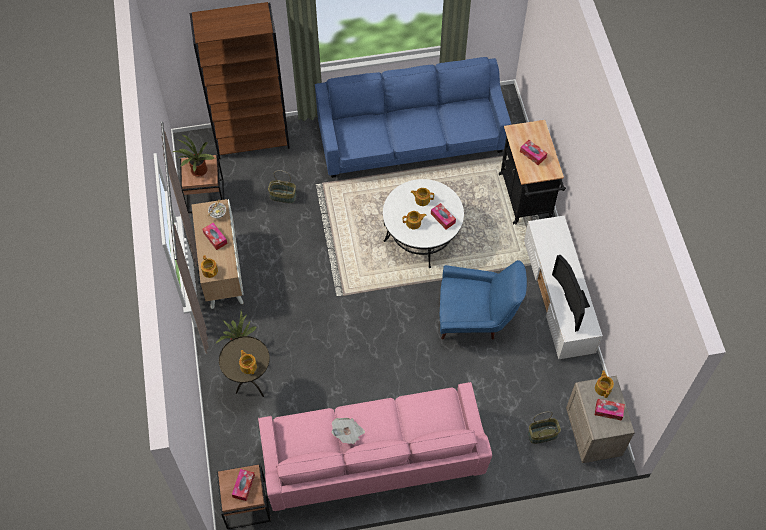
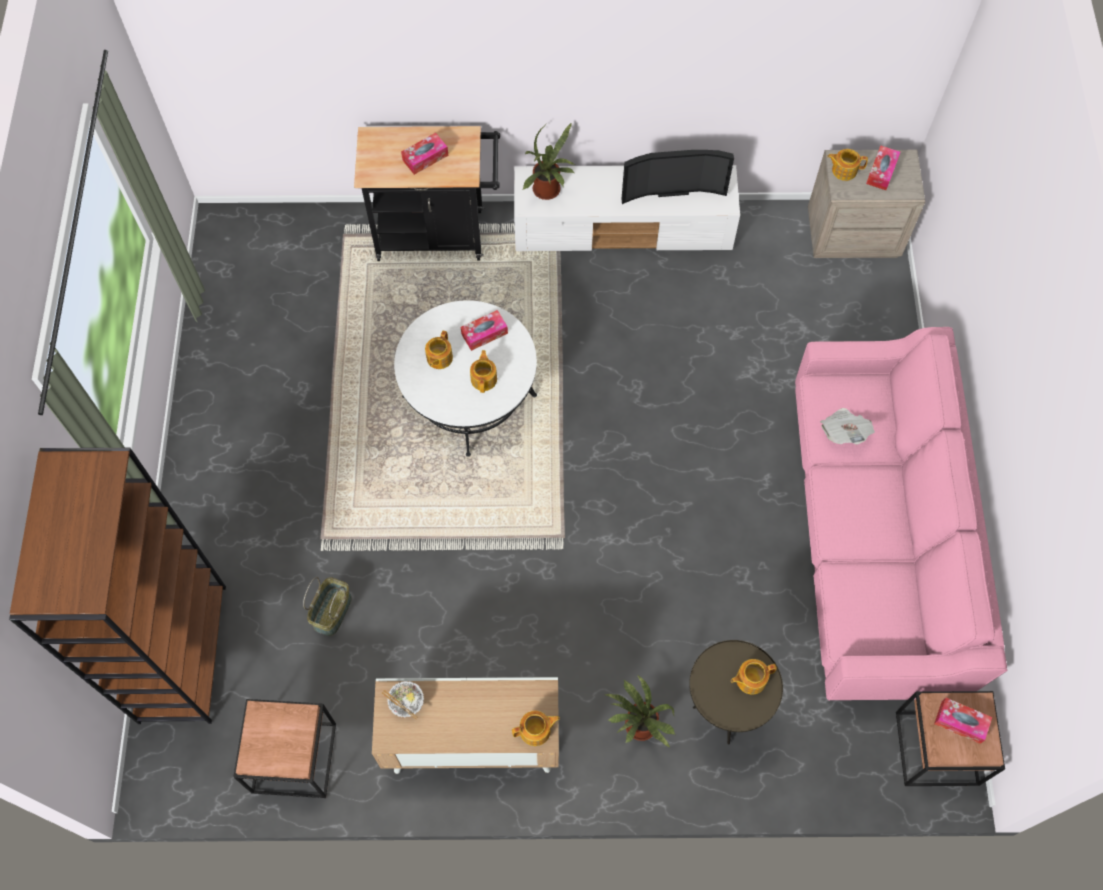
camera: 80 degrees left, 5 degrees up
(198, 172) = (280, 740): potted plant -> potted plant (549, 191)
(215, 238) = (462, 713): tissue box -> none
(348, 433) = (872, 542): newspaper -> newspaper (844, 432)
(412, 140) = (270, 377): blue sofa -> none
(475, 319) = (642, 347): blue armchair -> none
(542, 434) = (848, 297): basket -> none

